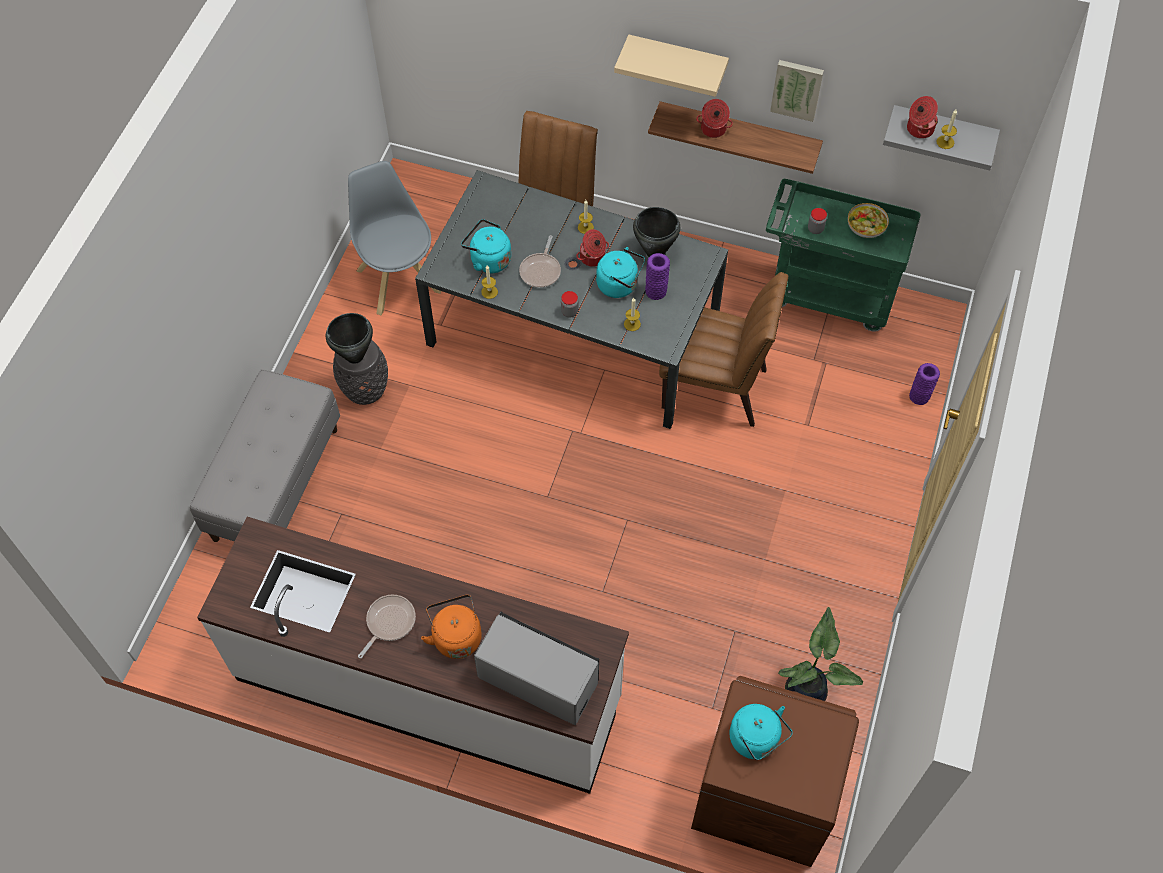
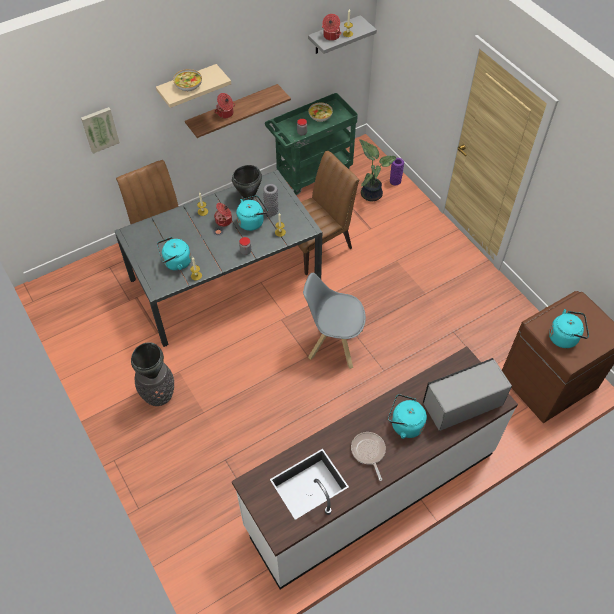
camera: 50 degrees left, 5 degrees down
(275, 482) = (172, 480): grey bench -> none
(398, 278) = (107, 331): grey chair -> grey chair (333, 343)
(456, 636) = (404, 425): orange kettle -> turquoise kettle
(541, 271) = (208, 246): frying pan -> none
(656, 291) = (271, 211): purple vase -> grey vase
(663, 61) = (188, 85): none -> bowl
(797, 89) = (257, 59): picture -> picture (99, 129)
(807, 690) = (507, 325): potted plant -> potted plant (371, 193)

